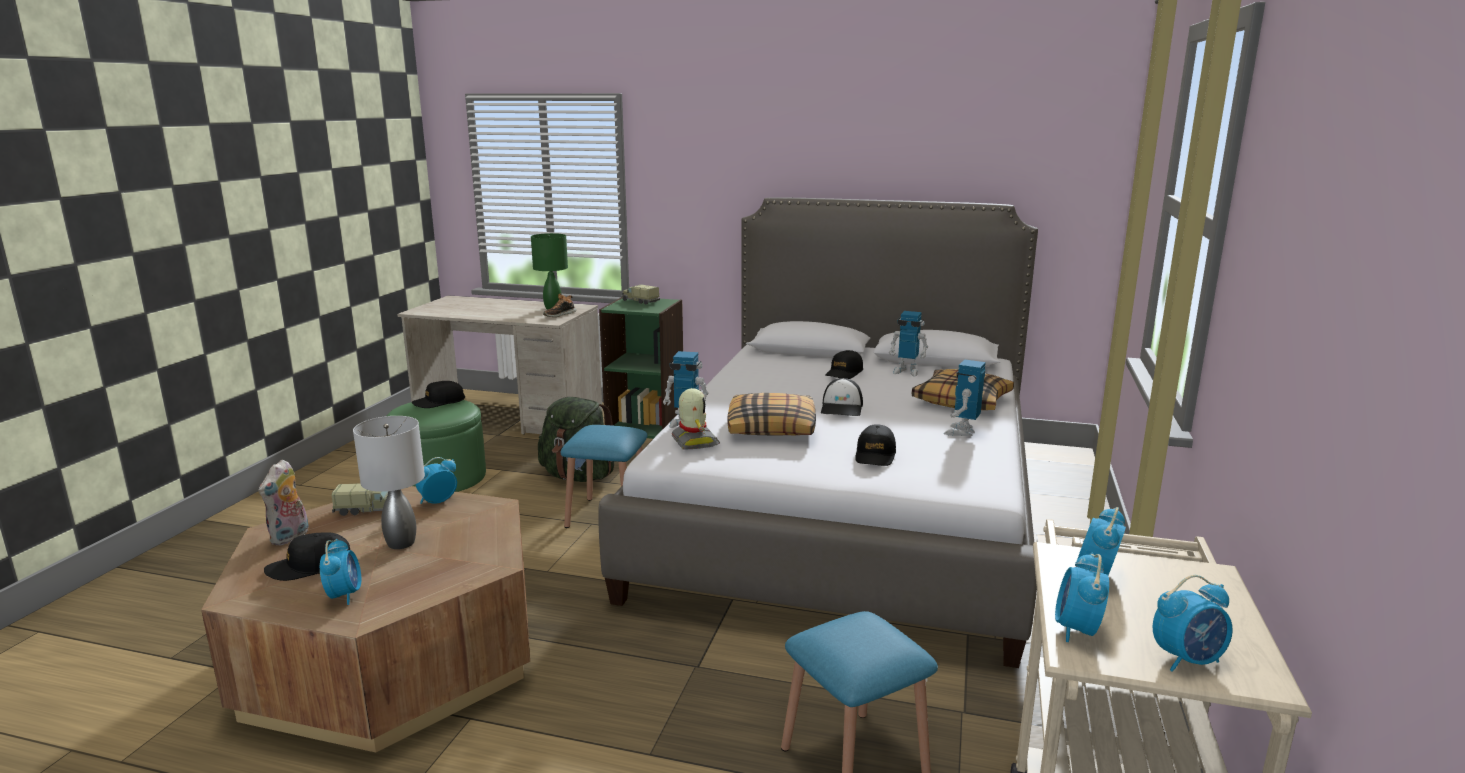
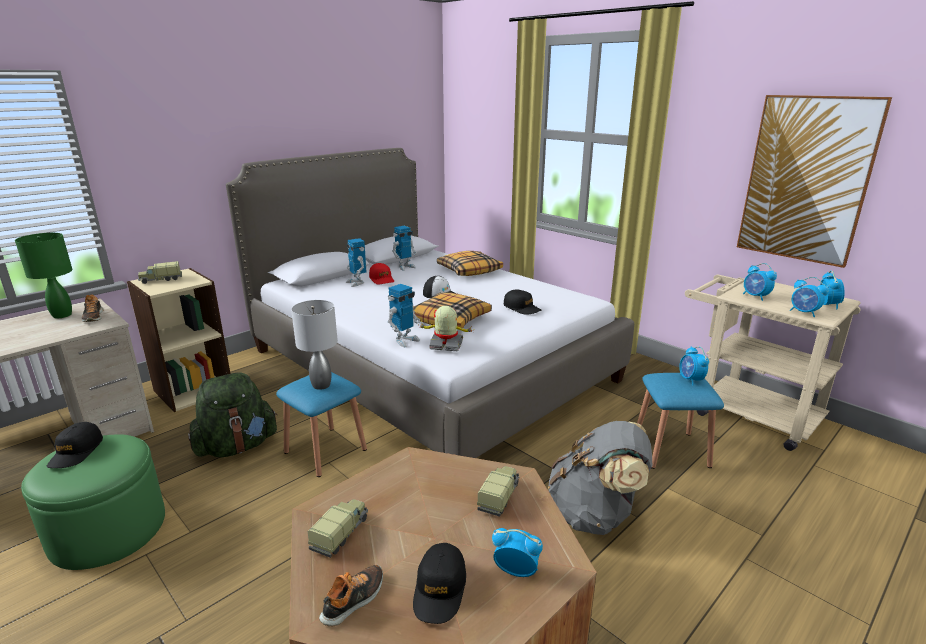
camera: 60 degrees left, 5 degrees up
(290, 537) = (354, 600): plush toy -> shoe
(400, 543) = (436, 523): grey table lamp -> grey table lamp (321, 385)
(437, 501) = (366, 488): alarm clock -> alarm clock (690, 380)
(457, 562) = (499, 496): none -> toy truck
(627, 716) = (595, 515): none -> grey backpack
(646, 426) = (193, 390): green bookcase -> beige bookcase
(844, 373) = (382, 279): black cap -> red cap
(962, 432) = (512, 283): toy robot -> toy robot (357, 283)
(1318, 358) = (806, 180): none -> picture

